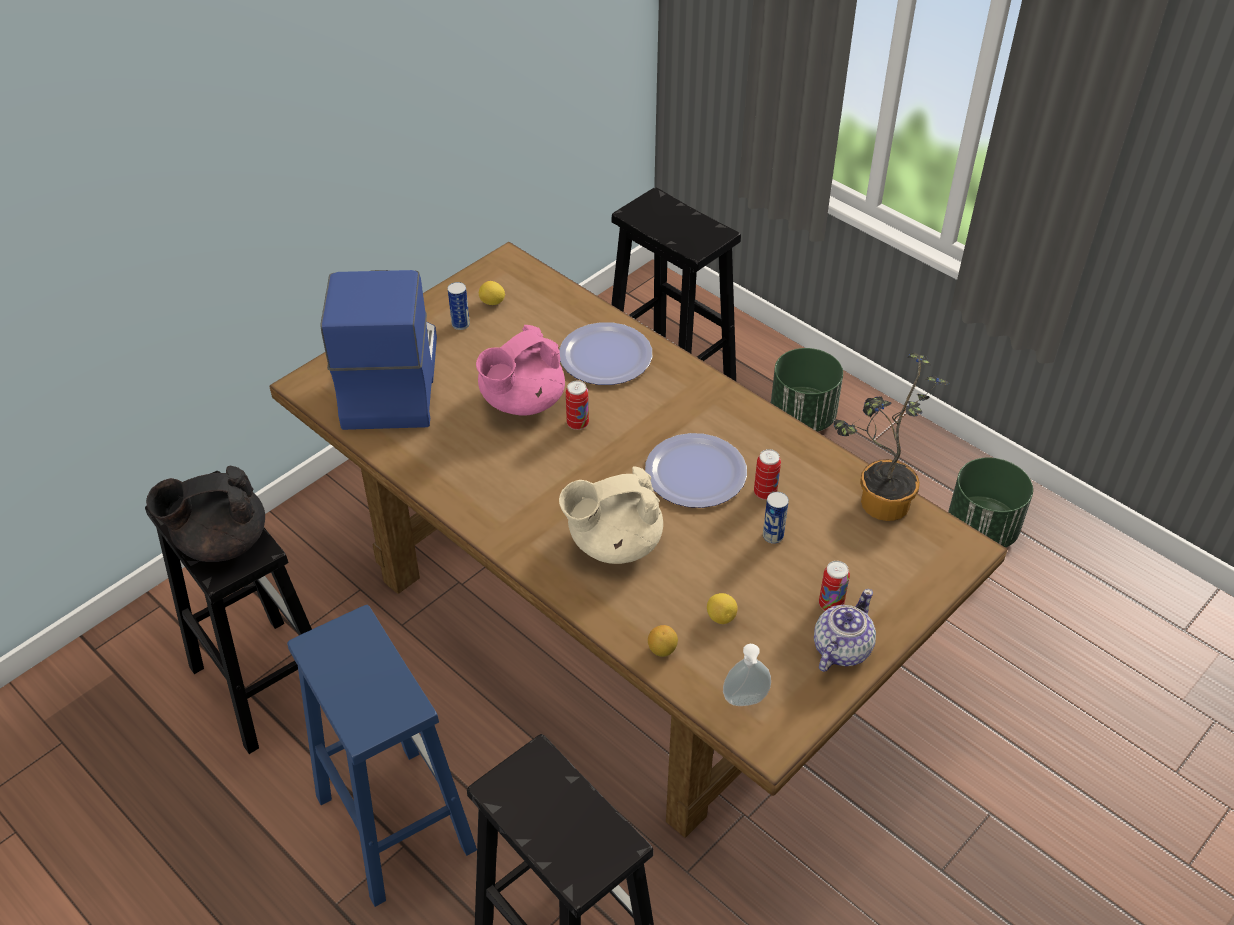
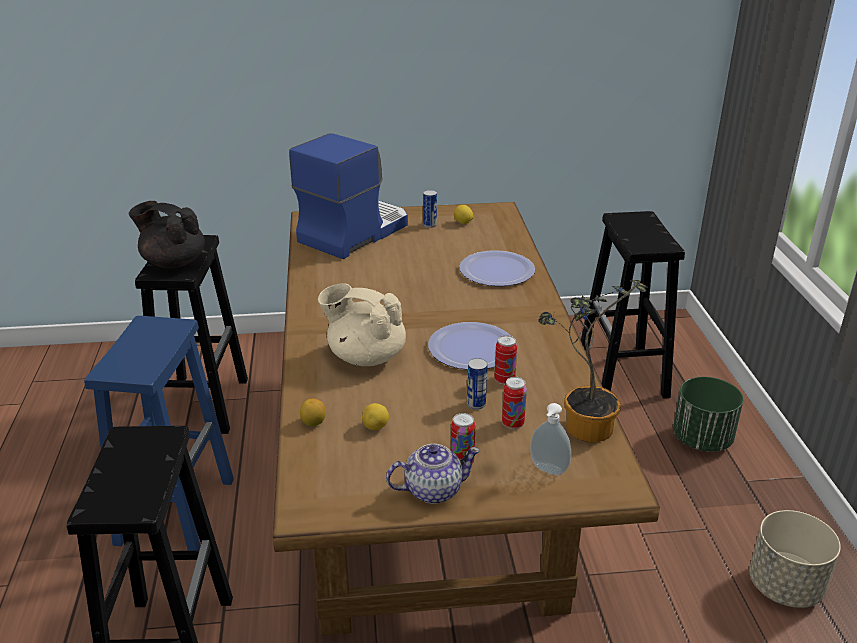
camera: 40 degrees right, 15 degrees down
(521, 402) = (412, 270): pink teapot -> none
(577, 424) = (431, 293): can -> can (513, 424)
(745, 702) = (323, 480): soap dispenser -> soap dispenser (547, 470)
(981, 530) = (785, 586): green planter -> beige planter

